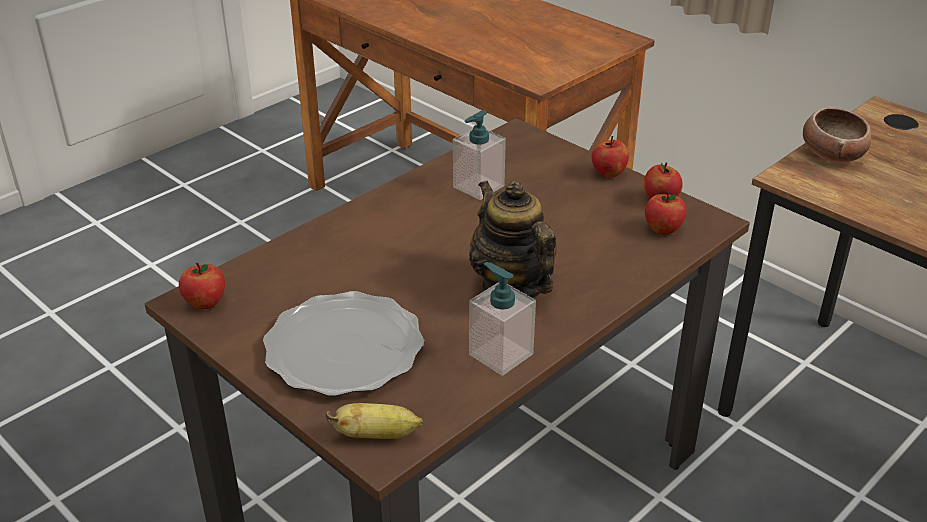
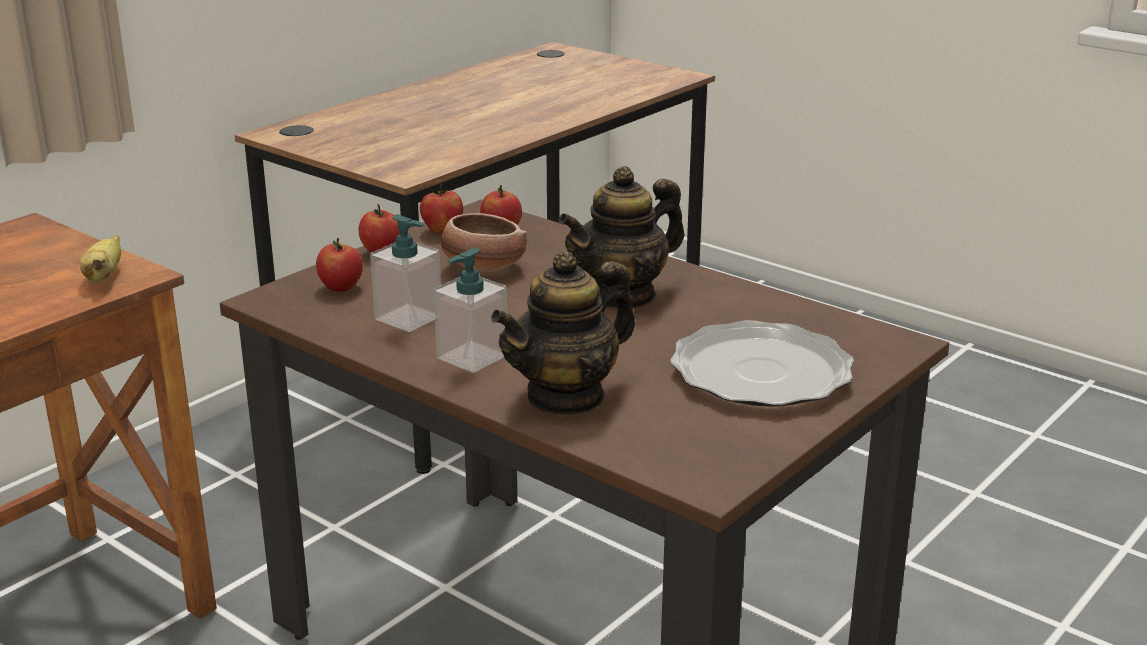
camera: 95 degrees left, 10 degrees down
(205, 303) = (708, 468): apple -> apple (341, 287)
(331, 249) = (566, 397): none -> teapot
(377, 435) = (882, 345): banana -> banana (104, 276)
(500, 354) = (735, 297): soap dispenser -> soap dispenser (472, 357)
(832, 154) = (361, 157): bowl -> bowl (482, 268)

